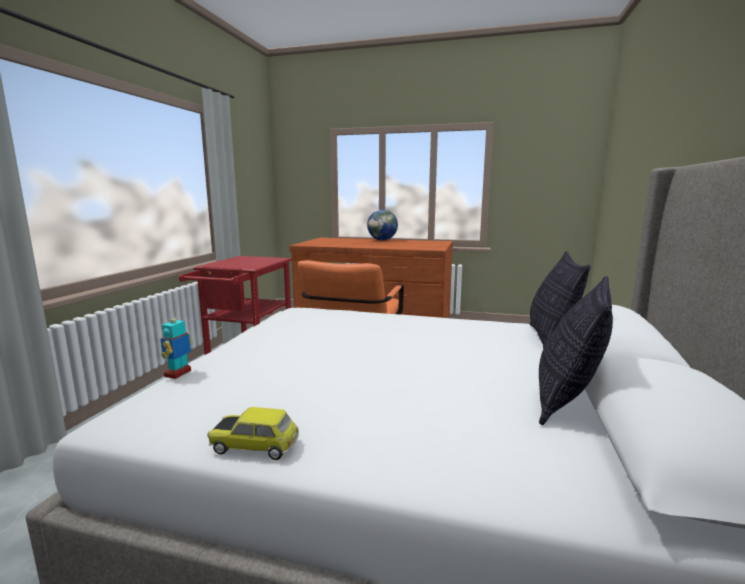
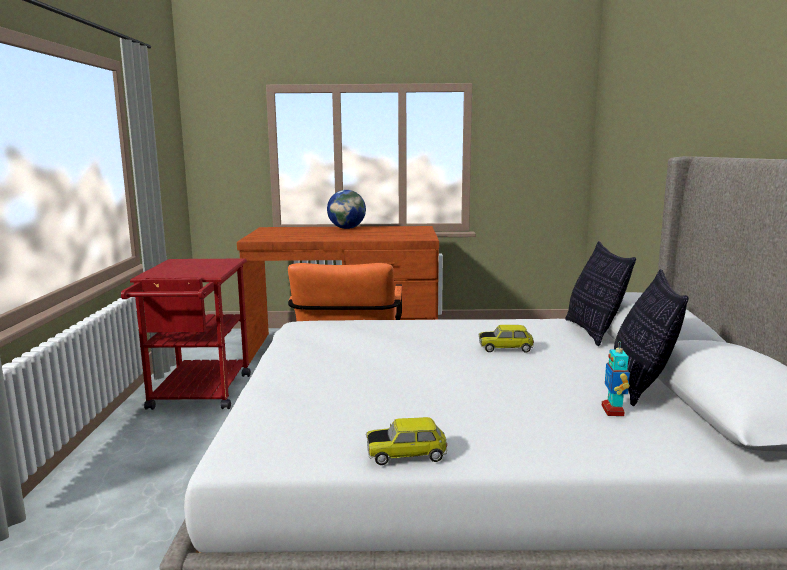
camera: 15 degrees left, 0 degrees up
(178, 374) = (251, 405): toy robot -> toy robot (613, 411)
(449, 346) = (505, 348): none -> toy car

